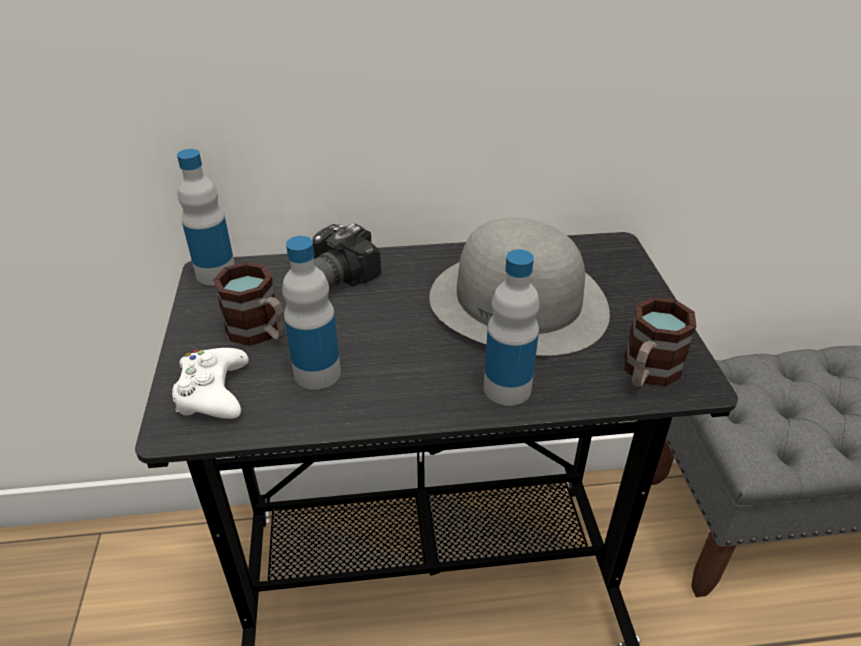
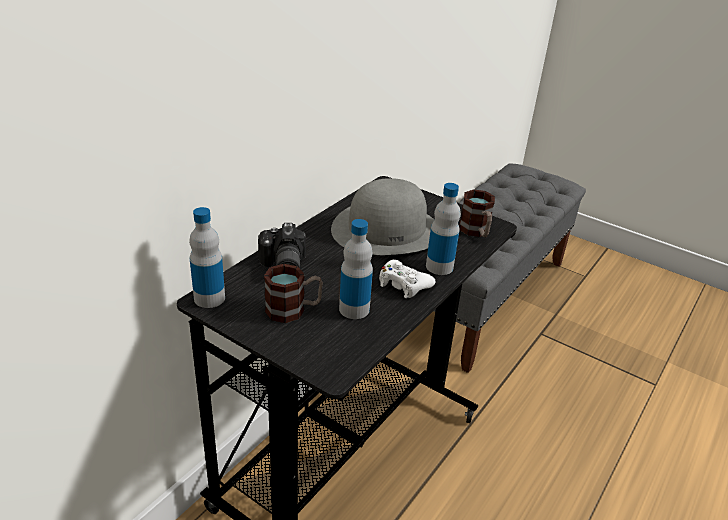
camera: 50 degrees left, 5 degrees down
(213, 392) = (321, 348): white game controller -> white game controller (403, 284)

